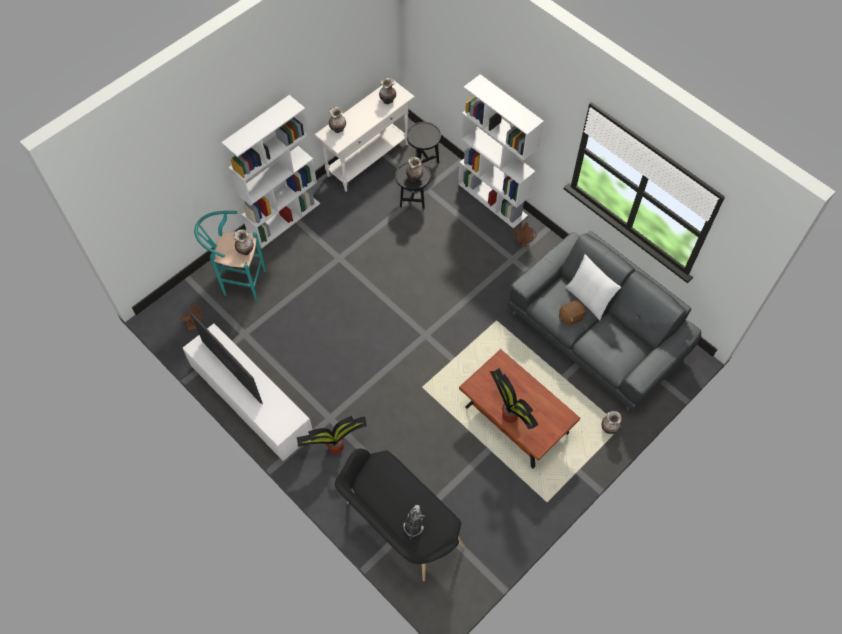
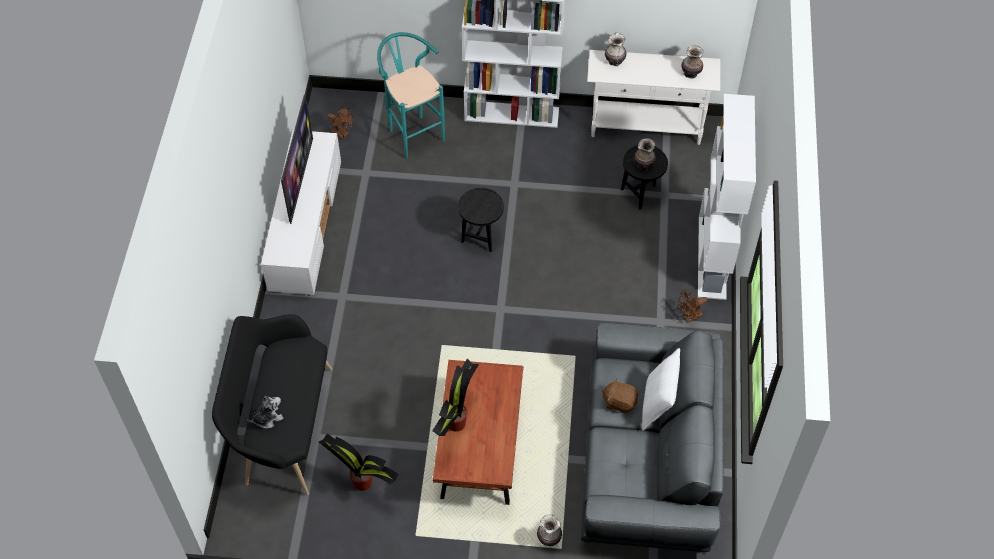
camera: 50 degrees right, 5 degrees down
(246, 250) = (418, 94): vase -> none
(335, 447) = (317, 321): potted plant -> potted plant (361, 481)
(423, 160) = (695, 169): black side table -> black side table (481, 236)

